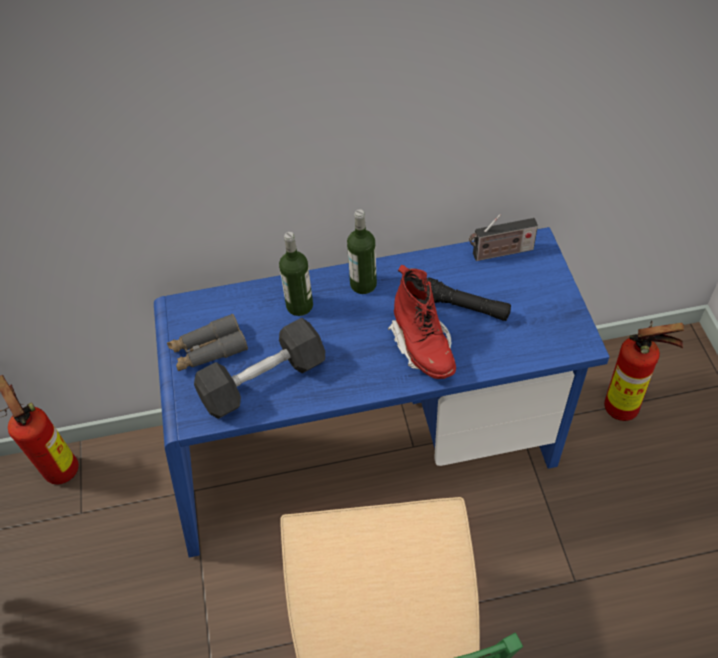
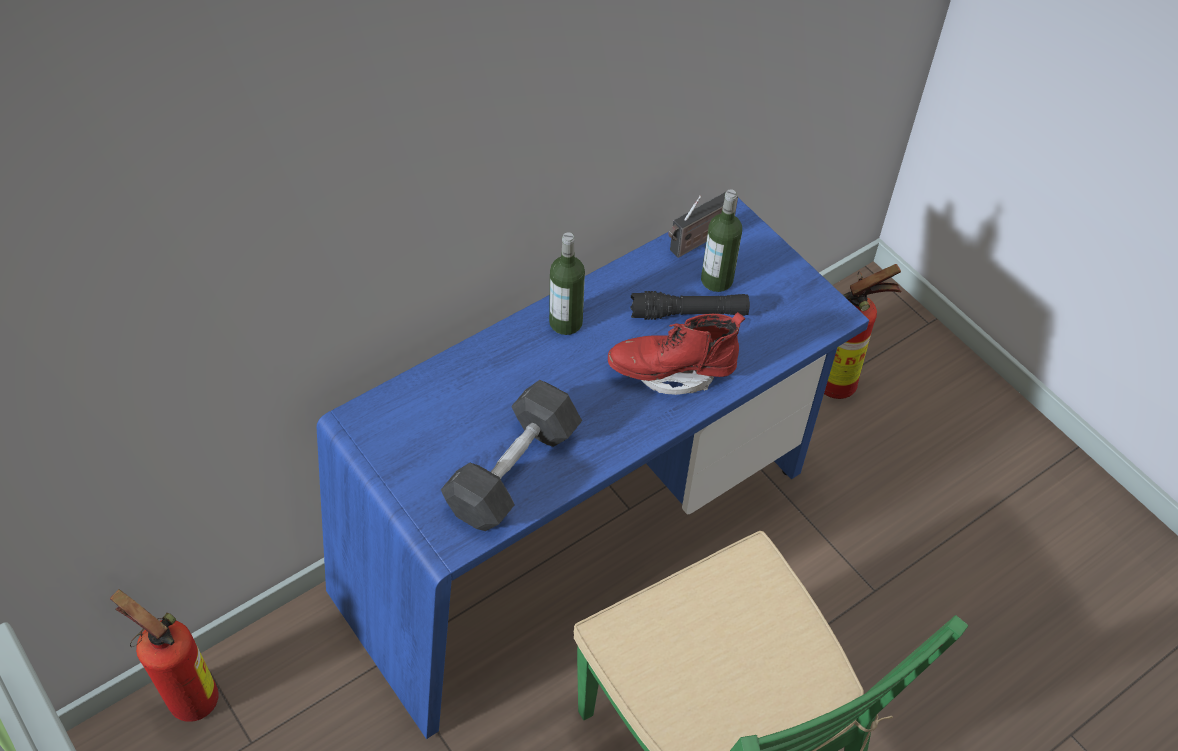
camera: 30 degrees left, 0 degrees up
(208, 350) = (426, 457): grey binoculars -> none
(299, 305) = (505, 370): bottle -> bottle (716, 280)
(423, 346) = (672, 372): red boot -> red boot turned 135 degrees clockwise

